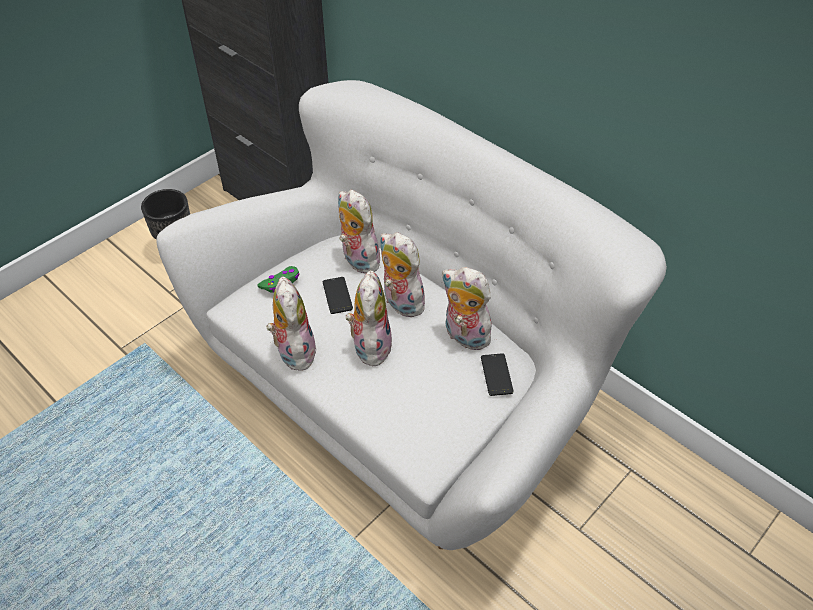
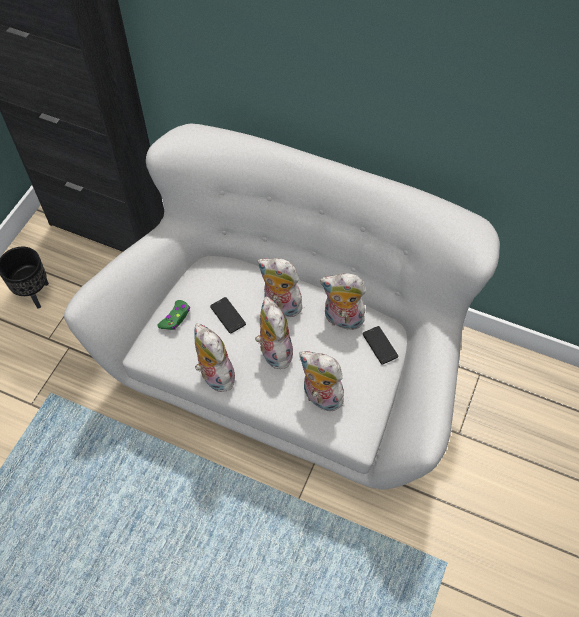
camera: 20 degrees left, 10 degrees up
(357, 260) = (228, 277): plush toy -> plush toy (320, 397)

